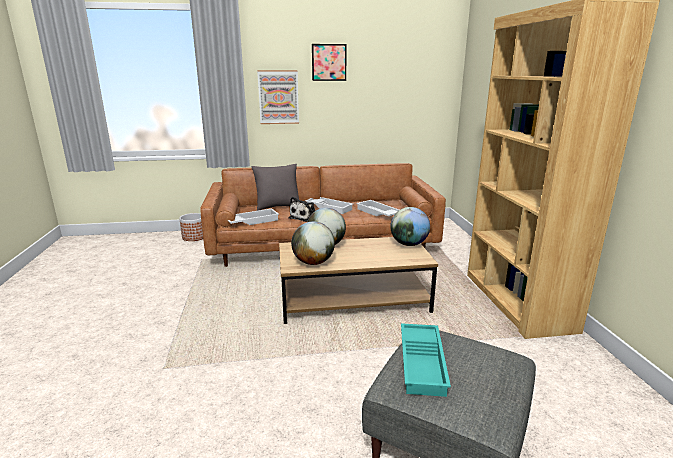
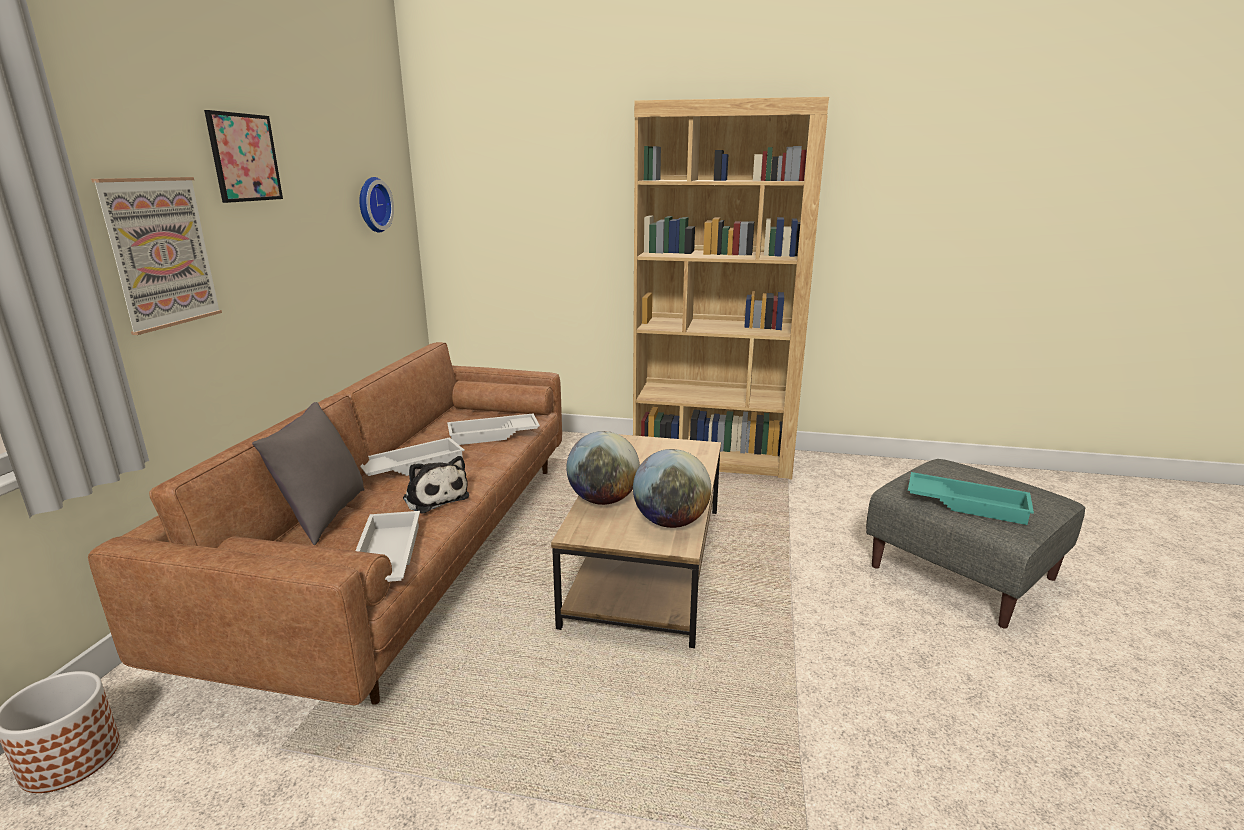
camera: 70 degrees left, 0 degrees up
(408, 244) = (646, 443): globe -> none
(416, 86) = (372, 205): none -> wall clock

